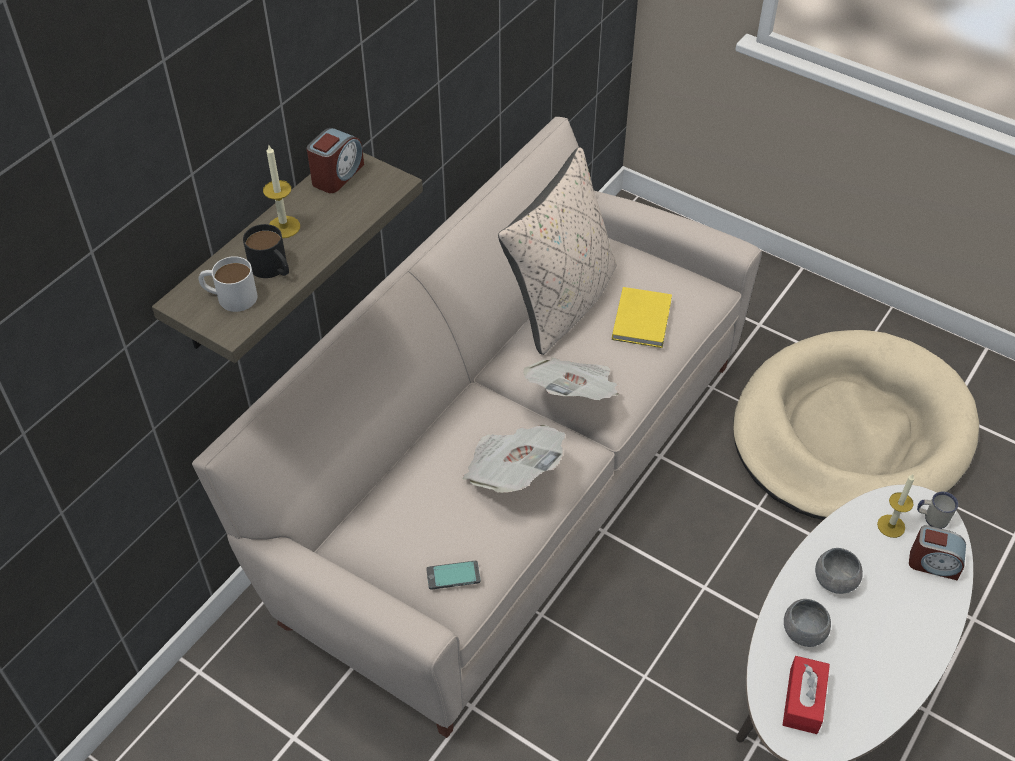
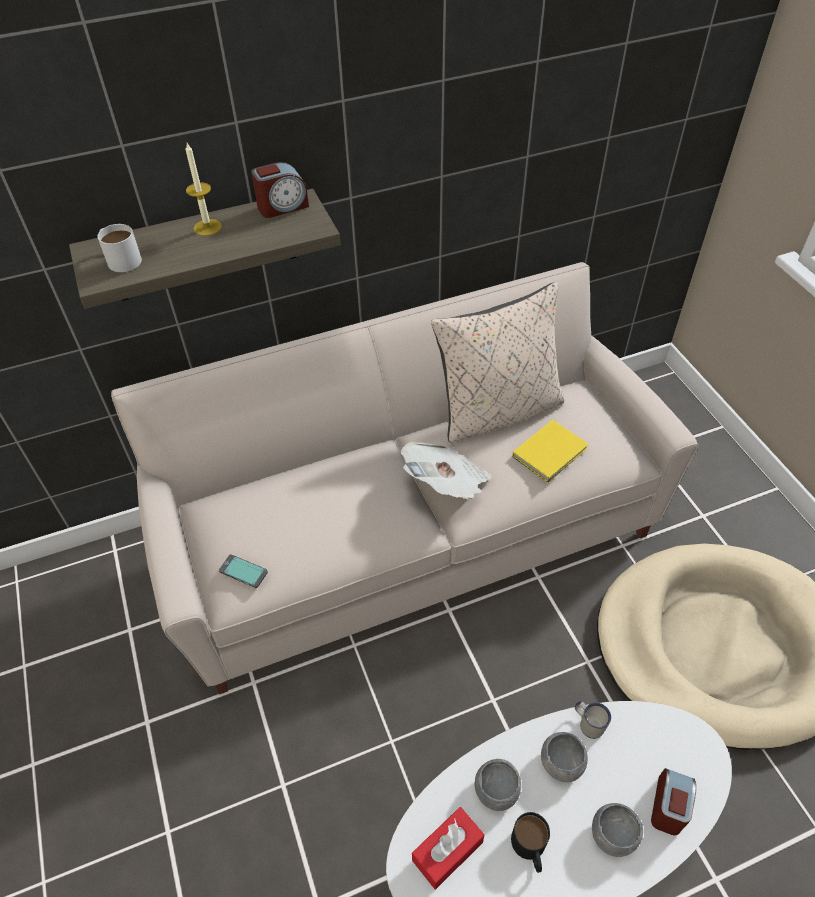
camera: 35 degrees right, 0 degrees up
(272, 269) = (168, 252): black mug -> black mug (530, 848)
(512, 472) = (350, 518): newspaper -> none
(891, 526) = (653, 746): candle -> none
(911, 609) = (613, 835): none -> grey bowl
(931, 518) = (700, 763): white mug -> white mug (588, 723)
(933, 563) = (669, 806): alarm clock -> alarm clock turned 120 degrees counterclockwise

